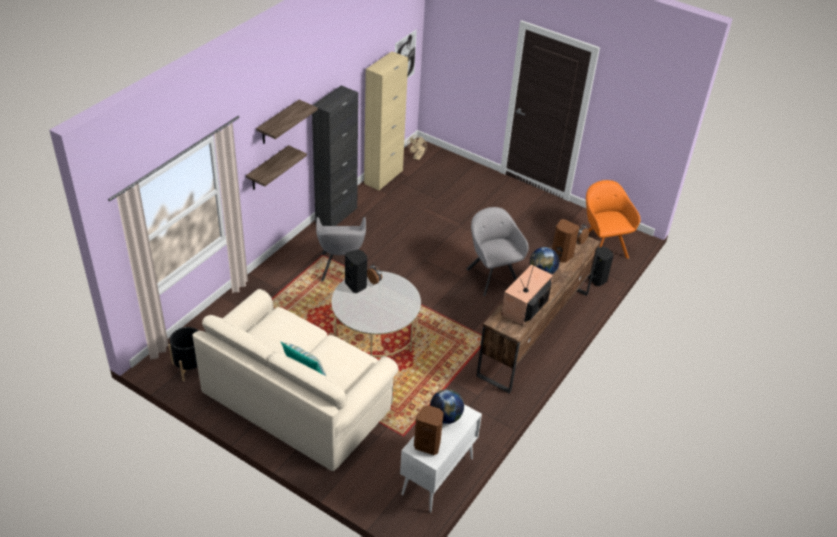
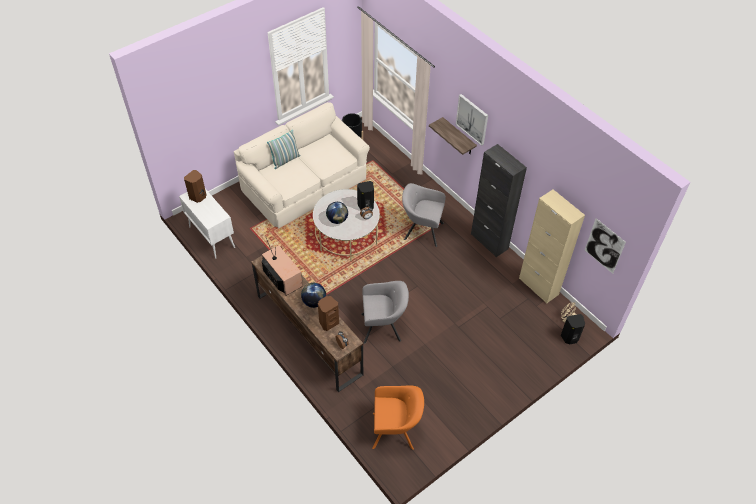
camera: 110 degrees right, 10 degrees up
(278, 123) = (472, 119): shelf -> picture
(445, 417) = (214, 211): globe -> globe (337, 220)
(597, 279) = (353, 408): black speaker -> black speaker (570, 338)

